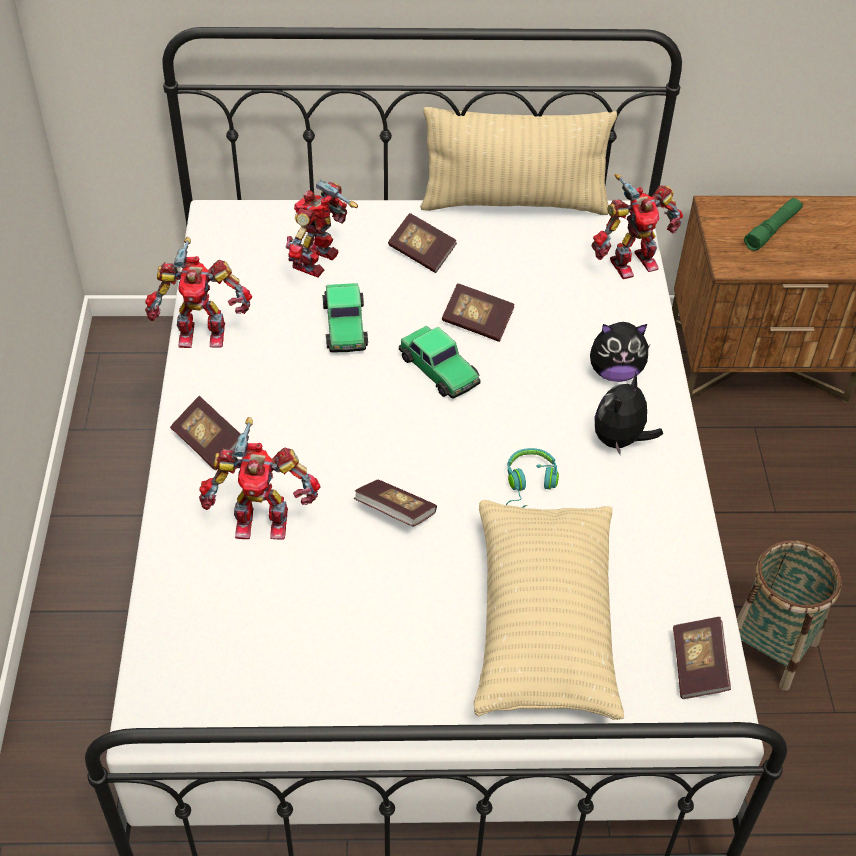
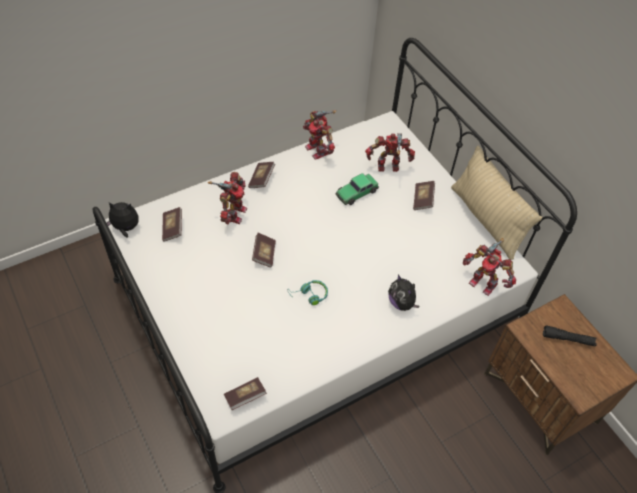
camera: 60 degrees right, 5 degrees up
(262, 520) = (233, 213): toy robot -> toy robot turned 135 degrees counterclockwise
(439, 370) = (354, 236): toy car -> none
(477, 323) = (394, 238): book -> book (173, 228)
(543, 625) = (235, 330): beige pillow -> none
(620, 440) = (359, 320): plush toy -> plush toy (125, 228)
(770, 647) = (354, 467): basket -> none
(772, 230) = (568, 339): green flashlight -> black flashlight

